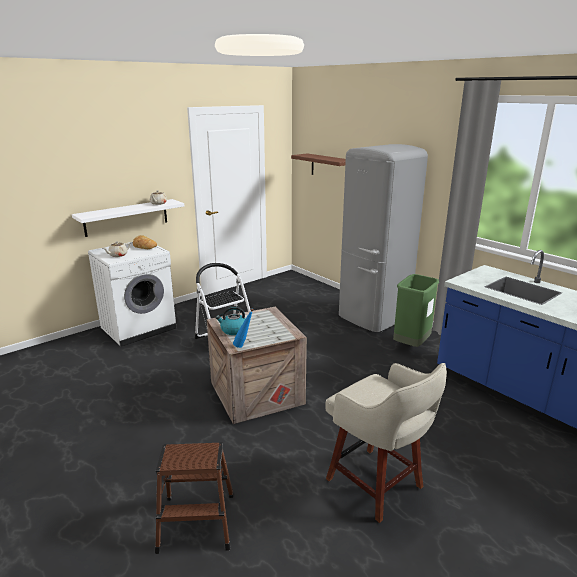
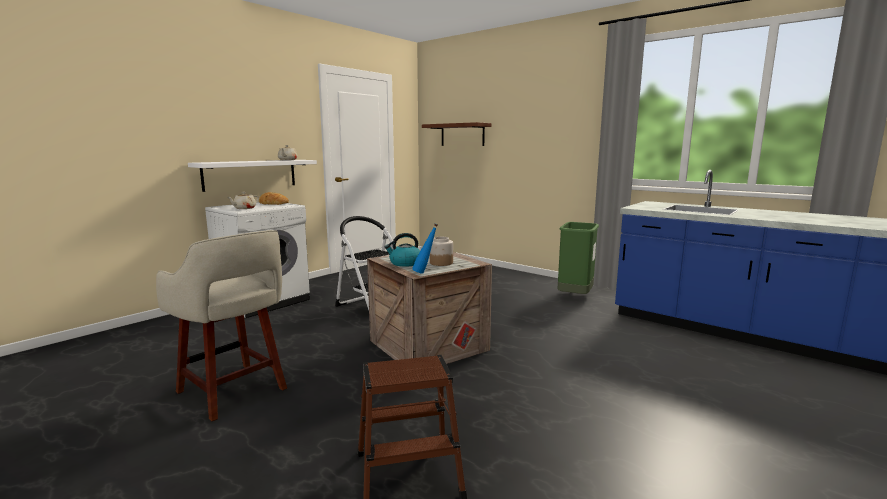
camera: 10 degrees left, 10 degrees down
(264, 332) = (441, 263): none -> jar
(372, 318) = (523, 280): grey fridge -> none
(377, 486) = (614, 414): beige stool -> beige stool (233, 393)

